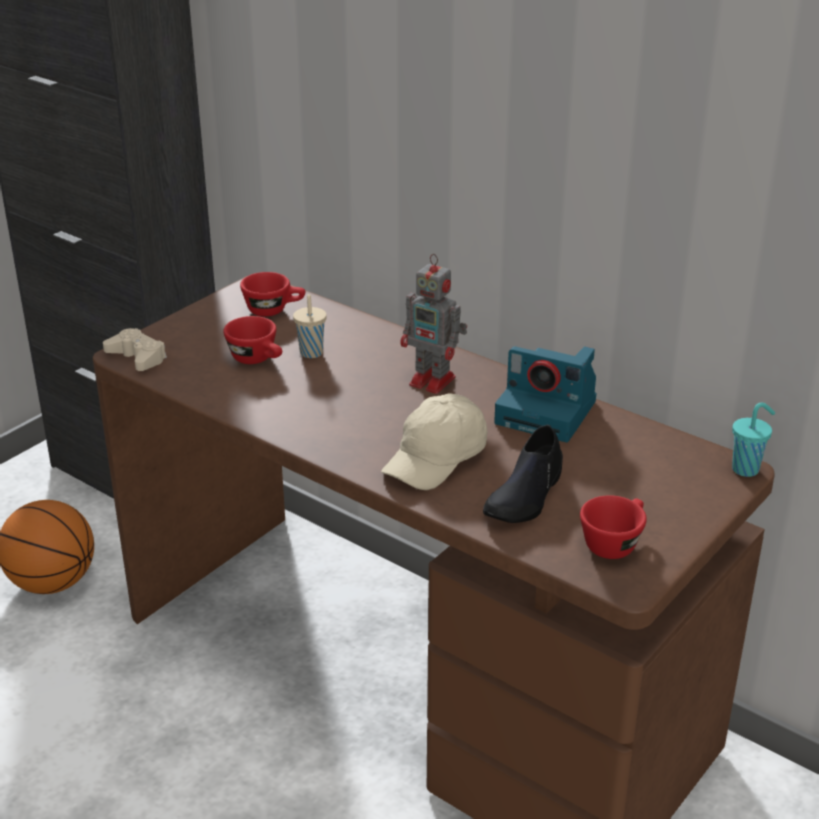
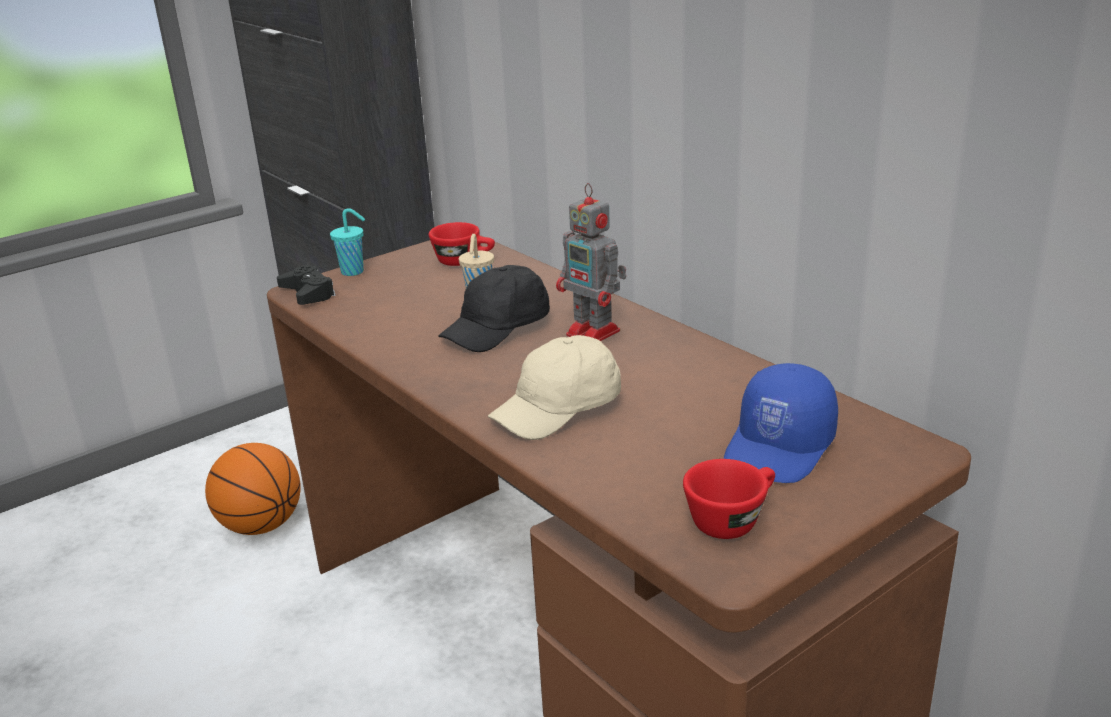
camera: 15 degrees right, 5 degrees down
(137, 357) = (308, 293): beige game controller -> black game controller
(258, 359) = (423, 302): red cup -> none
(344, 383) = (498, 329): none -> black cap
(525, 495) = (644, 456): black shoe -> none
(548, 412) = (709, 372): camera -> none
(630, 478) = (781, 448): none -> blue cap
(747, 469) = (934, 451): turquoise cup -> turquoise cup (354, 272)

